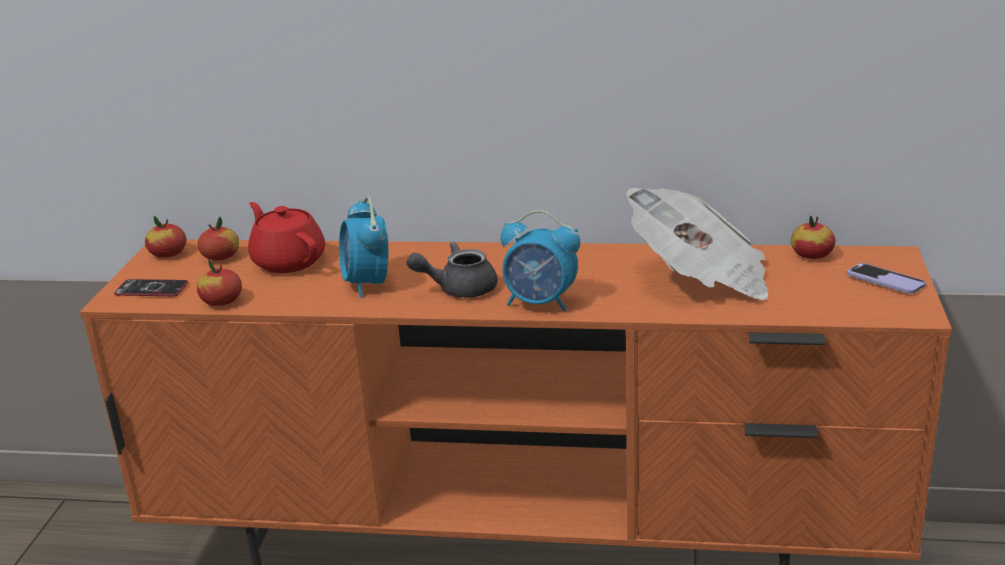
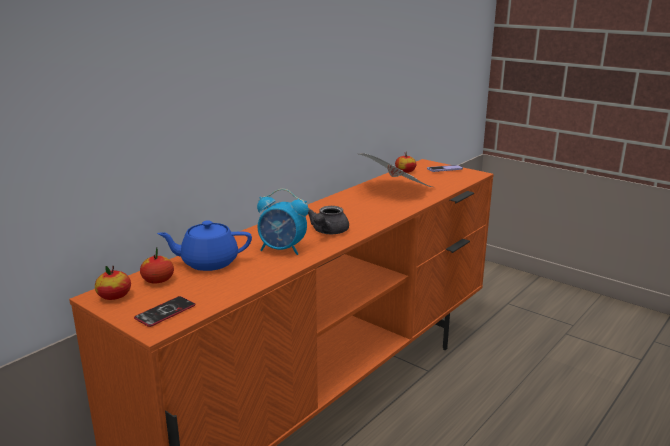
camera: 60 degrees left, 5 degrees down
(222, 301) = (231, 292): apple -> none
(288, 261) = (208, 262): red teapot -> blue teapot
(541, 303) = (373, 220): alarm clock -> none

